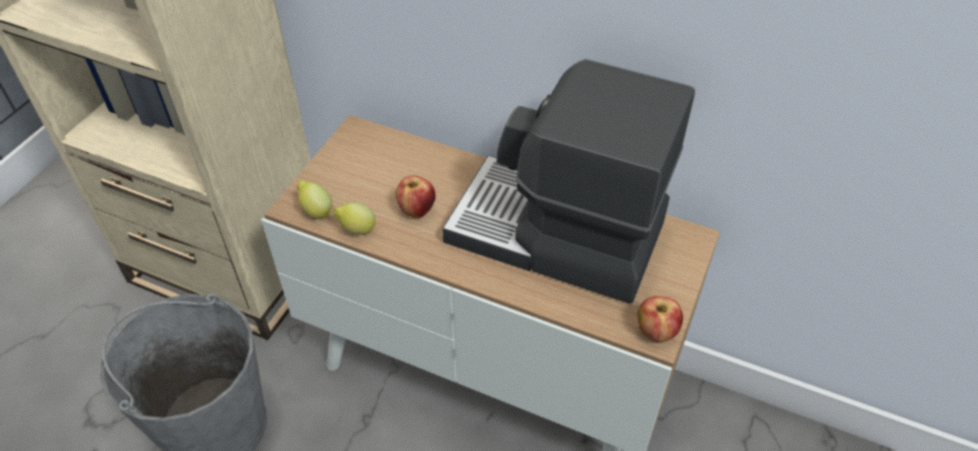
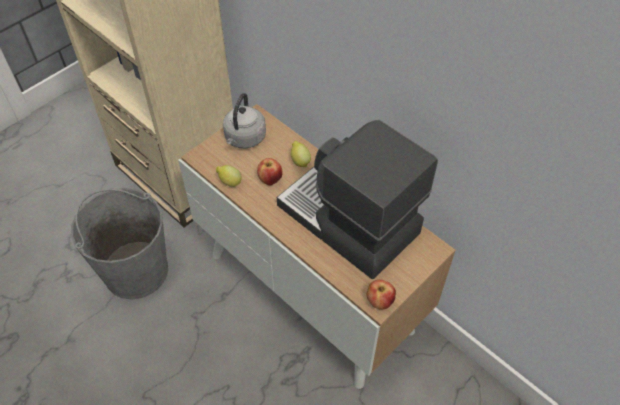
camera: 20 degrees right, 5 degrees up
(316, 211) = (211, 163): lemon -> lemon (300, 161)
(352, 165) = (244, 139): none -> grey kettle

